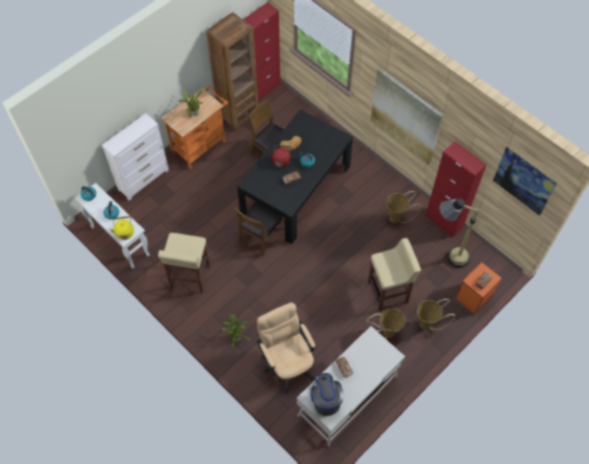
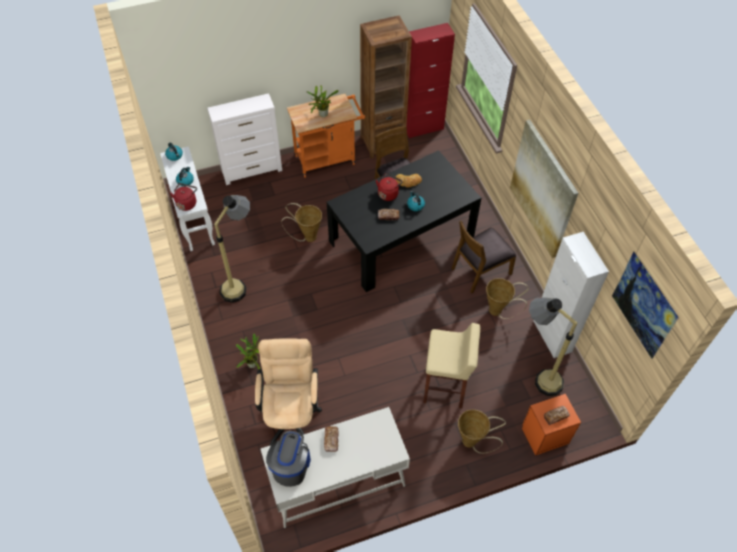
camera: 25 degrees right, 5 degrees down
(124, 232) = (187, 203): yellow kettle -> red kettle
(190, 277) = (241, 282): beige stool -> floor lamp
(261, 234) = (339, 269): brown chair -> brown chair (480, 270)
(386, 333) = (418, 431): basket -> basket (307, 237)
(444, 221) = (552, 336): red cabinet -> white cabinet

